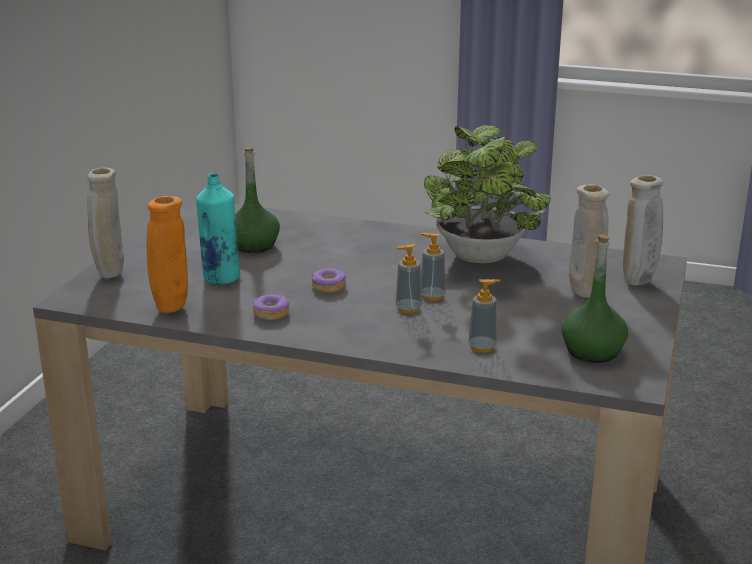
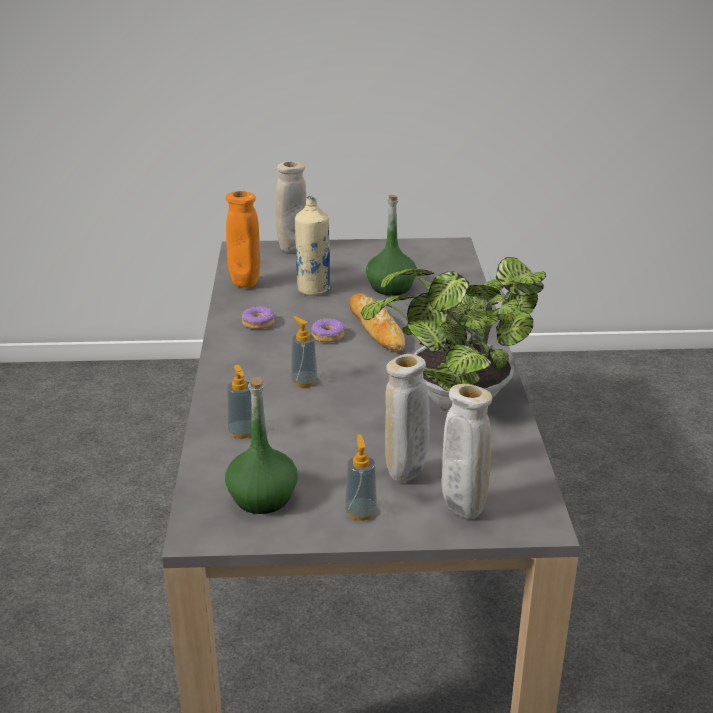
camera: 70 degrees right, 5 degrees up
(221, 278) = (313, 289): turquoise bottle -> beige bottle
(331, 264) = (376, 328): none -> bread
(432, 296) = (339, 389): soap dispenser -> soap dispenser (361, 512)

